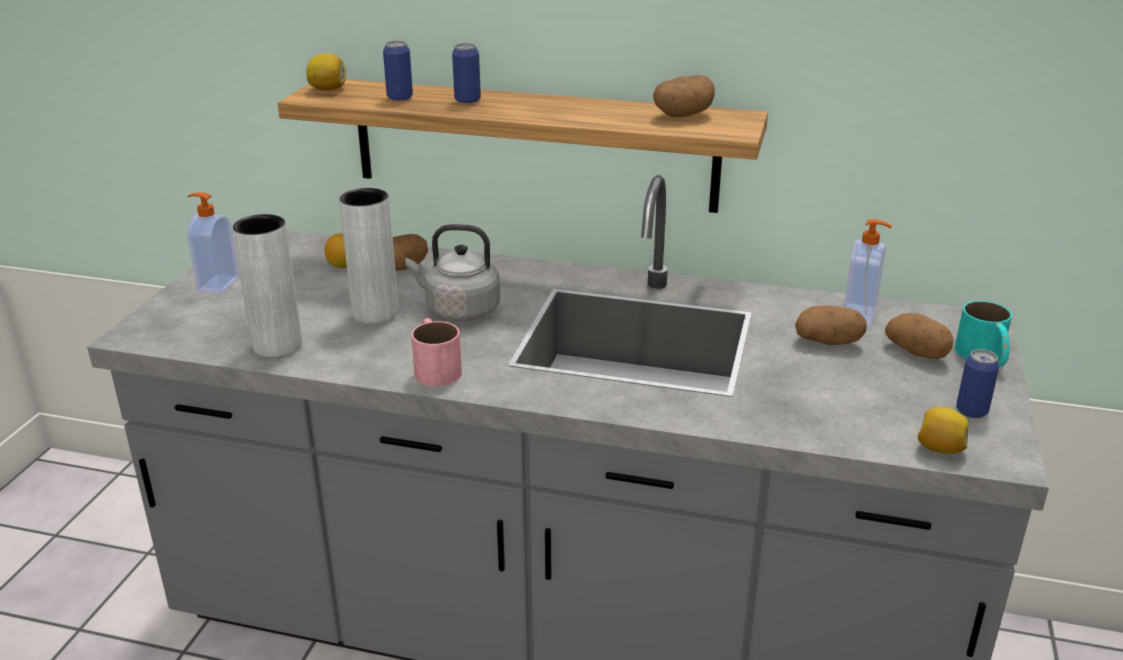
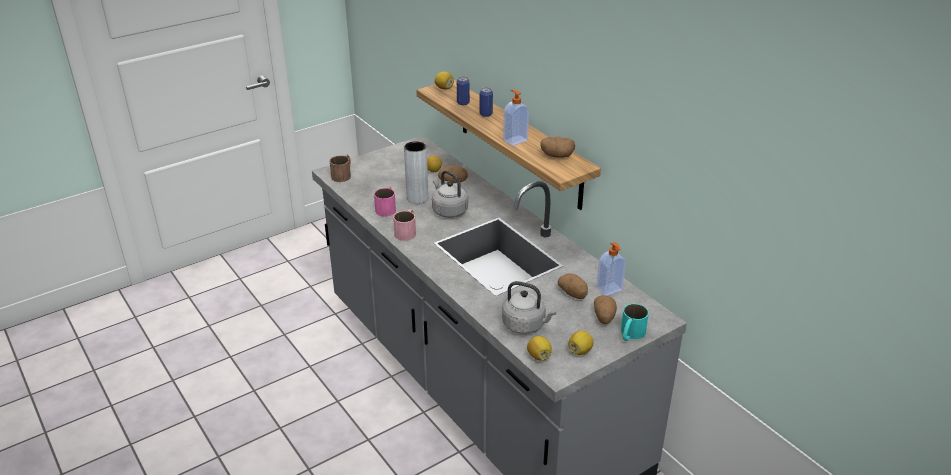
camera: 40 degrees right, 5 degrees up
(171, 329) = (343, 174): none -> brown mug
(217, 284) = (380, 161): soap dispenser -> soap dispenser (515, 140)
(277, 345) = (368, 197): grey vase -> none
(340, 347) = (387, 208): none -> pink mug
(845, 415) = (526, 325): none -> grey kettle
(971, 411) = (580, 351): can -> lemon

